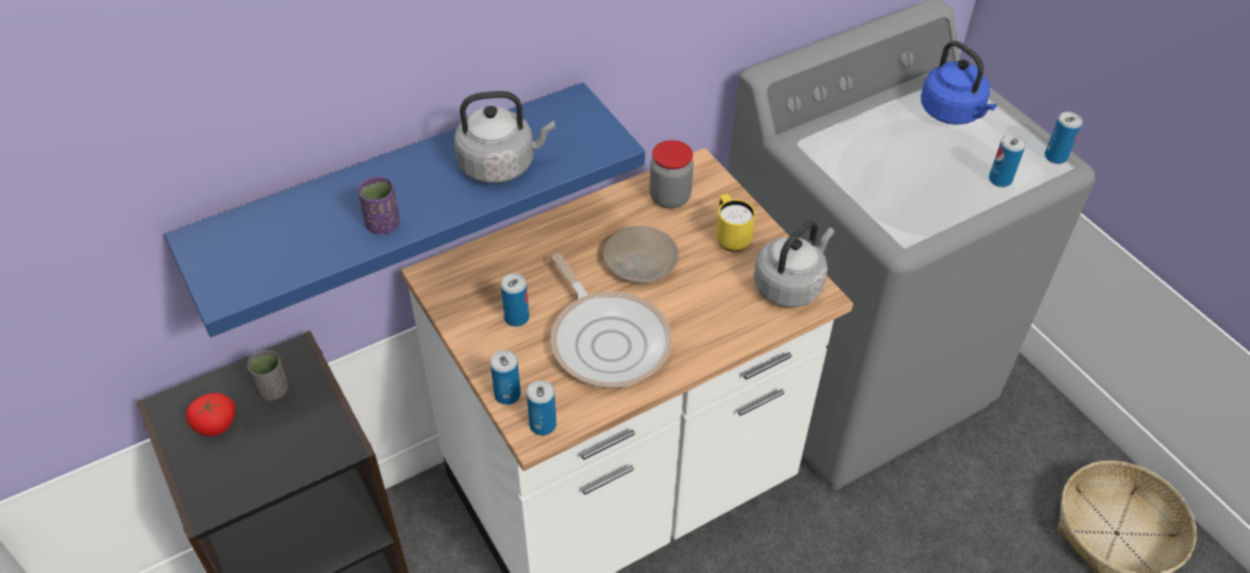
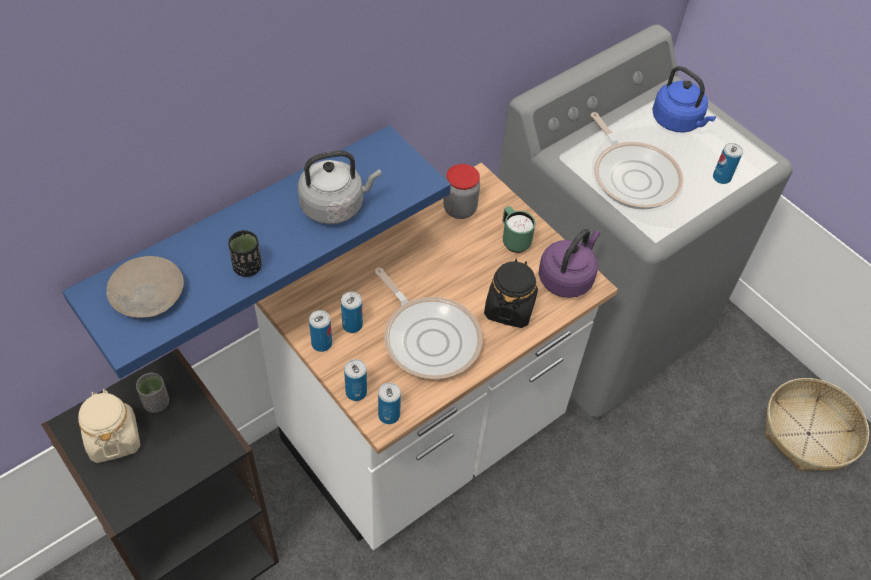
camera: 10 degrees left, 5 degrees up
(215, 425) = (113, 439): tomato -> beige jar
(383, 224) = (247, 267): purple cup -> black cup
(640, 262) = (444, 268): beige plate -> beige plate (147, 294)
(712, 314) = (509, 308): none -> black jar
(730, 237) = (513, 240): yellow mug -> green mug
(790, 285) = (567, 278): grey kettle -> purple kettle
(887, 171) = (633, 176): none -> frying pan
(1055, 157) = (761, 154): can -> can (321, 343)

